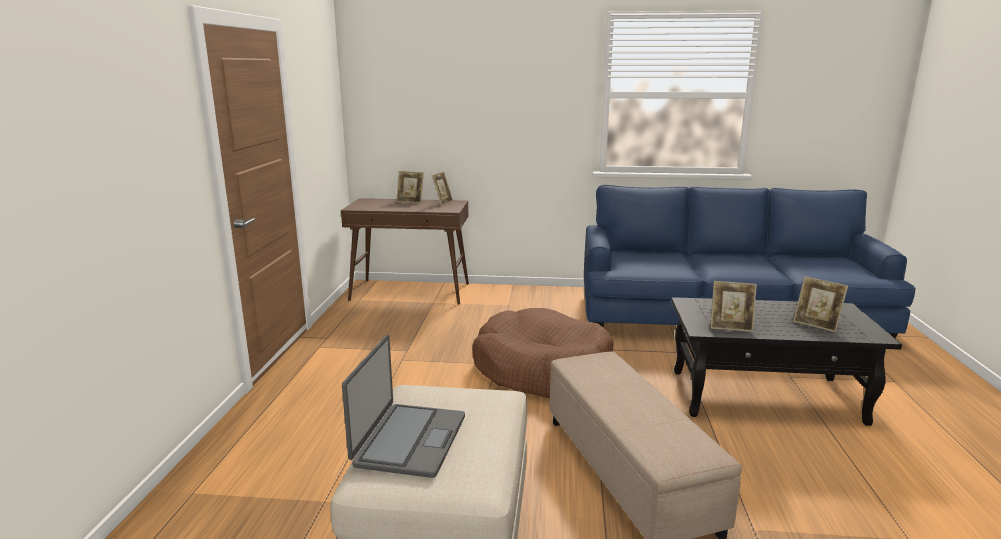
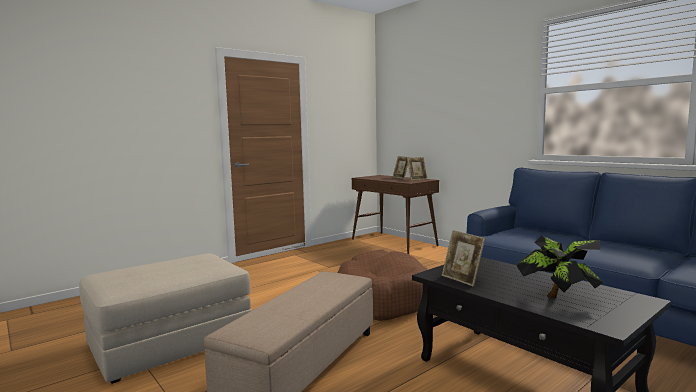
camera: 45 degrees right, 10 degrees down
(409, 440) = (146, 268): laptop -> none
(816, 325) = (558, 300): picture frame -> potted plant

